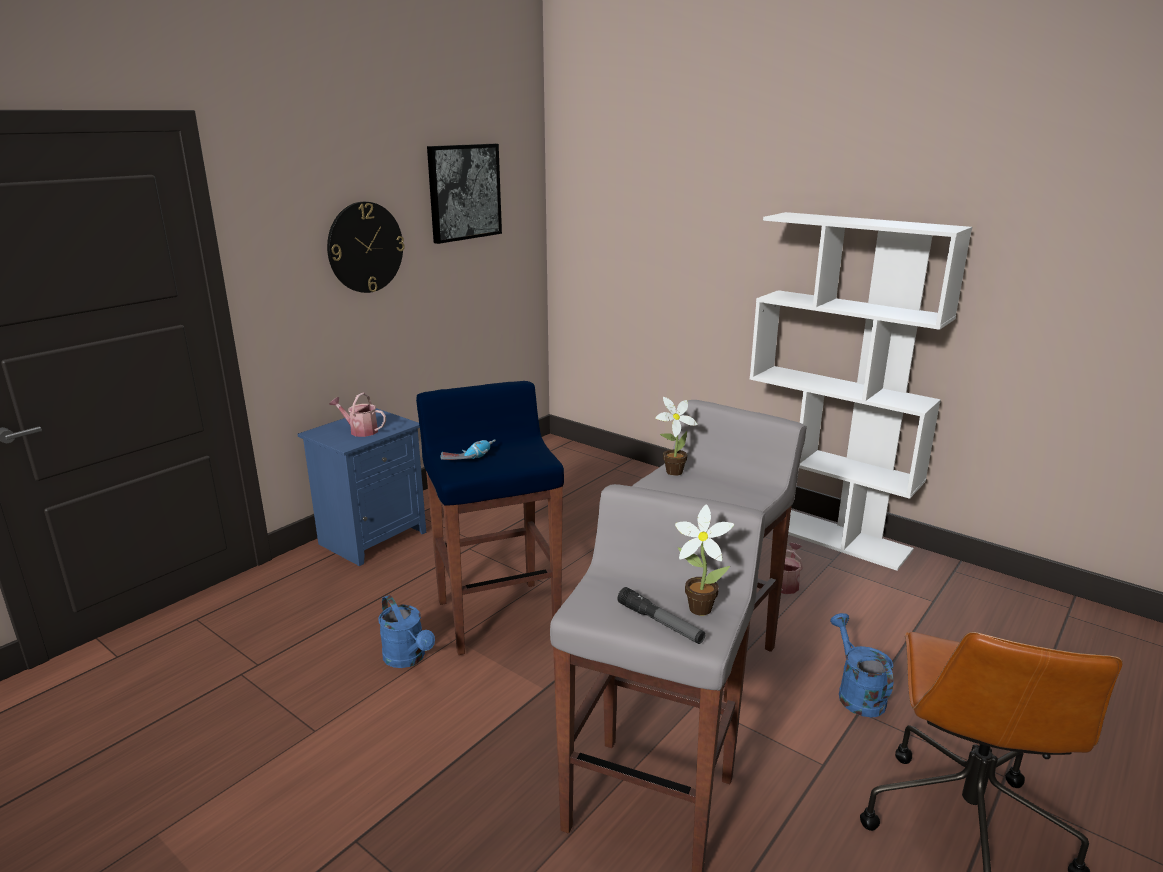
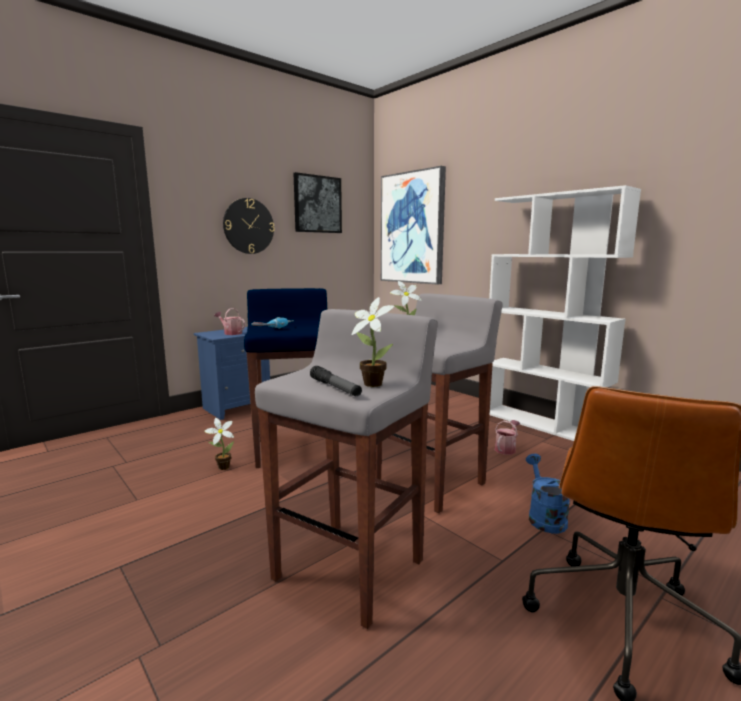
camera: 10 degrees right, 10 degrees down
(408, 659) = (222, 467): blue watering can -> potted plant
(616, 226) = (412, 228): none -> picture

